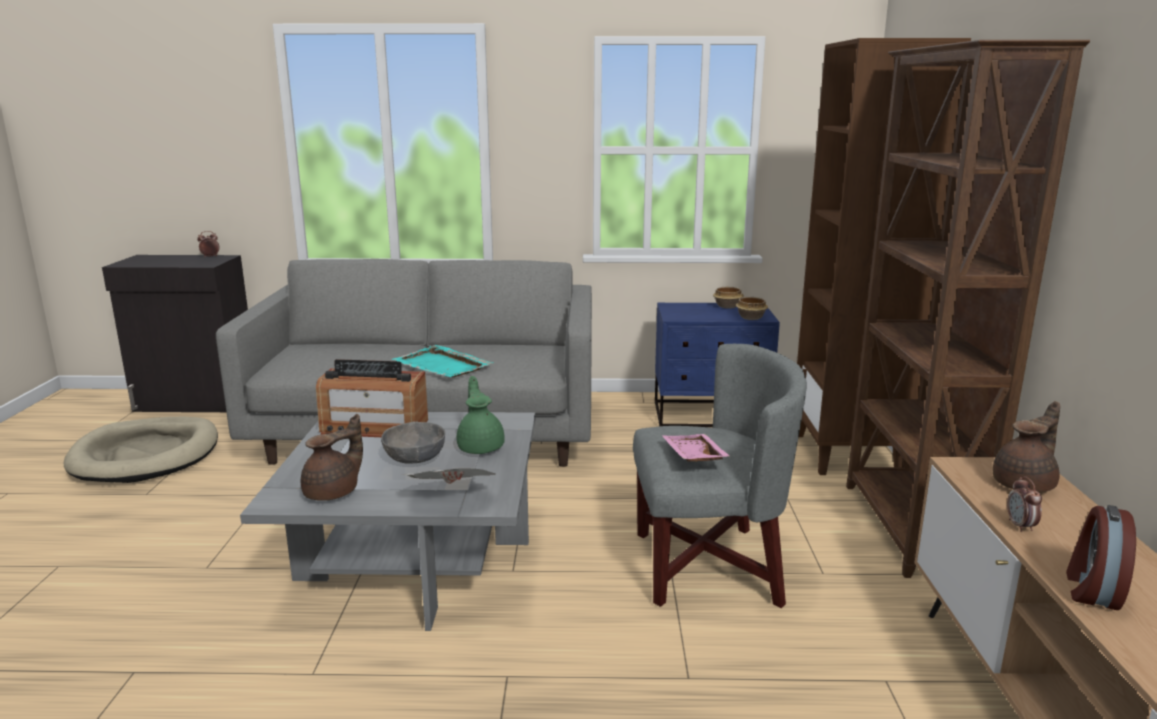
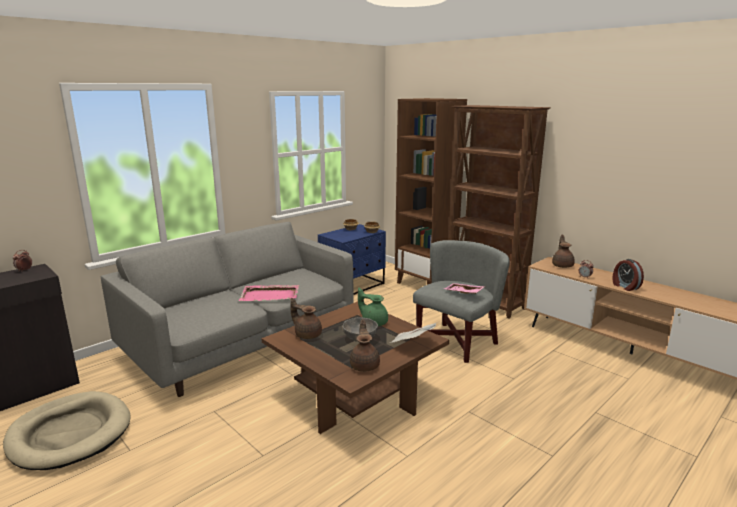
camera: 45 degrees left, 0 degrees up
(374, 427) = (307, 334): radio -> brown teapot
(415, 560) = (355, 396): grey coffee table -> brown coffee table
(443, 365) = (270, 295): turquoise tray -> pink tray

